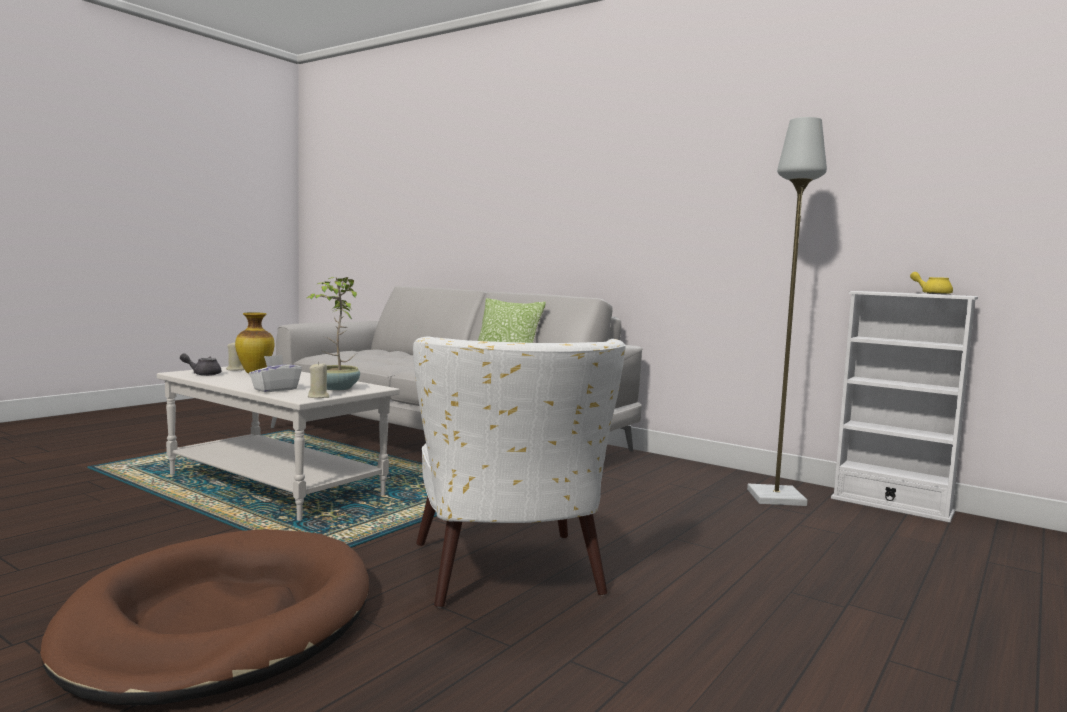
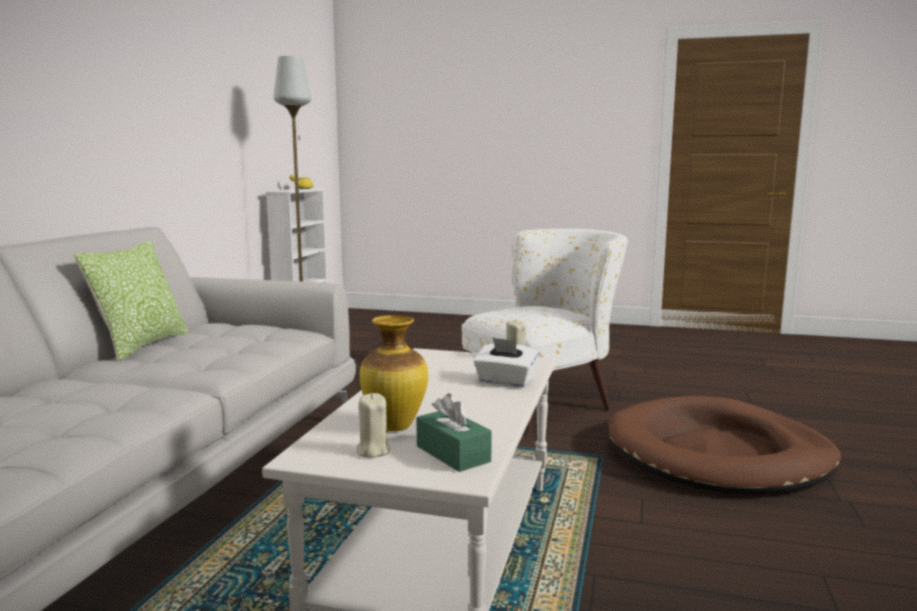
camera: 110 degrees left, 5 degrees up
(203, 374) = (453, 454): grey teapot -> green tissue box
(336, 388) = (456, 364): potted plant -> none

